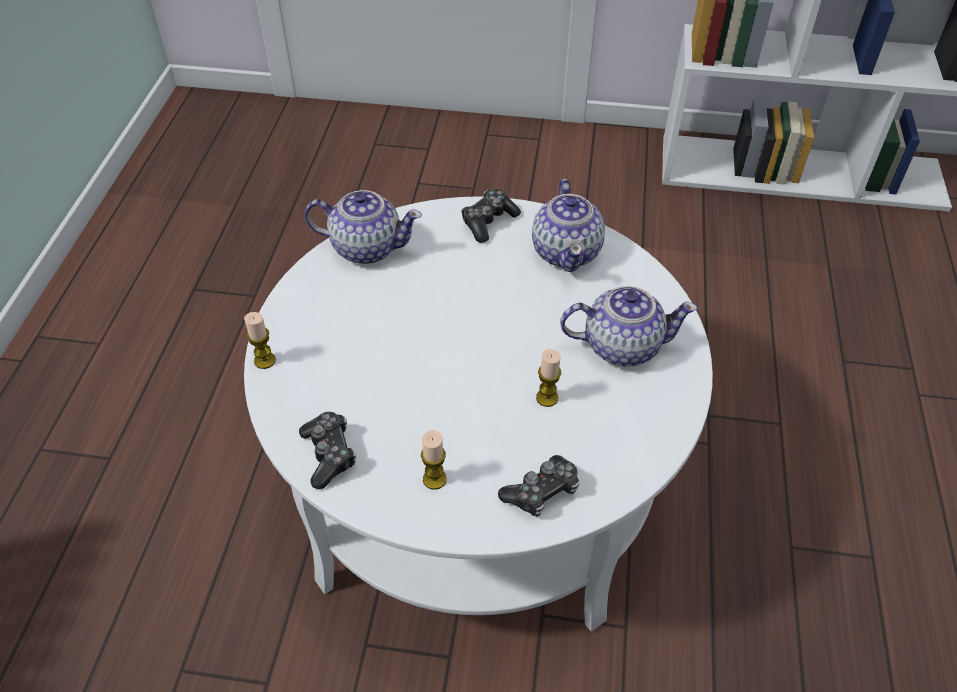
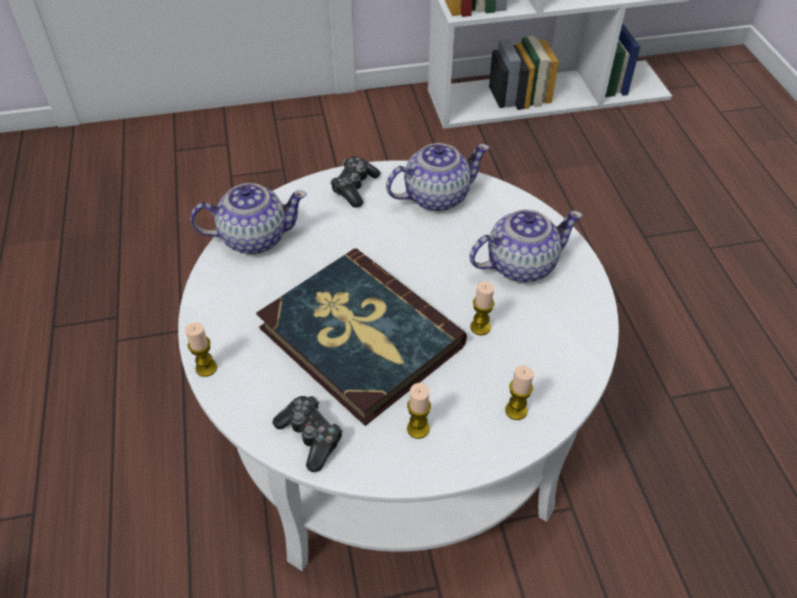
camera: 20 degrees left, 0 degrees up
(421, 373) = (360, 337): none -> book
(542, 492) = (516, 410): game controller -> candle
(567, 251) = (435, 196): teapot -> teapot turned 90 degrees counterclockwise

